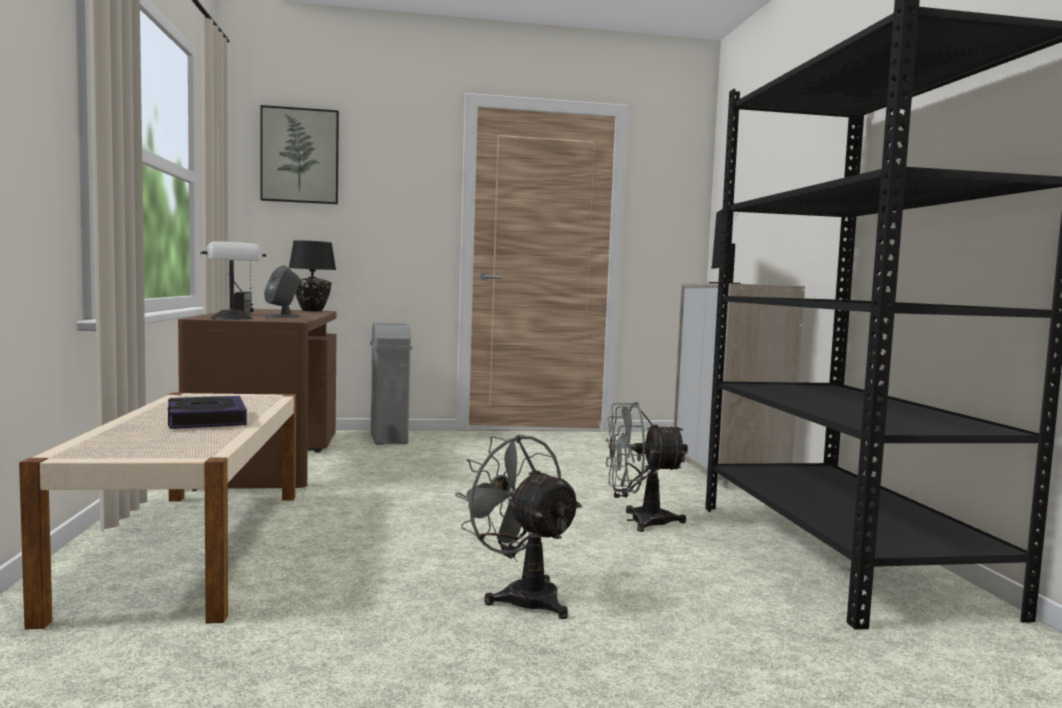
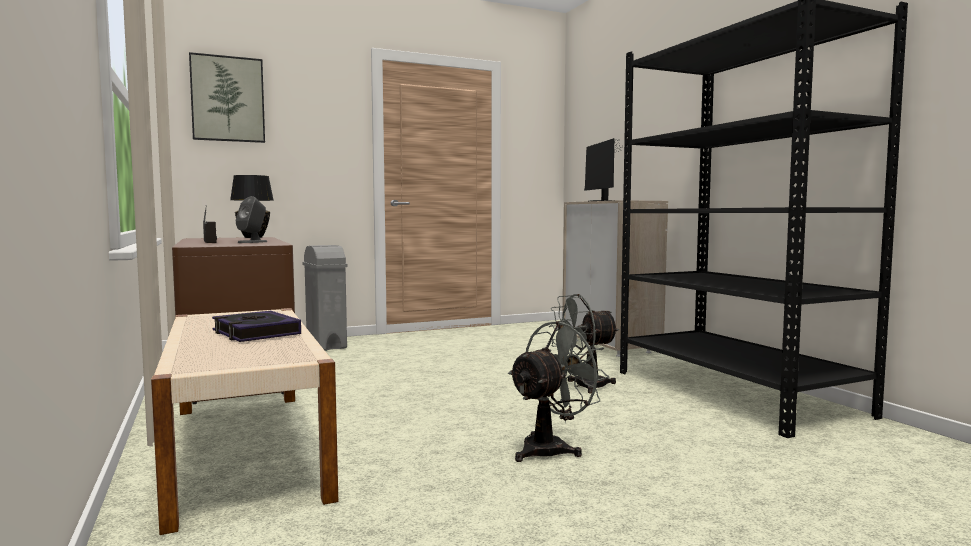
camera: 15 degrees left, 0 degrees up
(234, 319) = (222, 245): table lamp -> none
(521, 595) = (552, 448): grey fan -> grey fan turned 105 degrees clockwise

